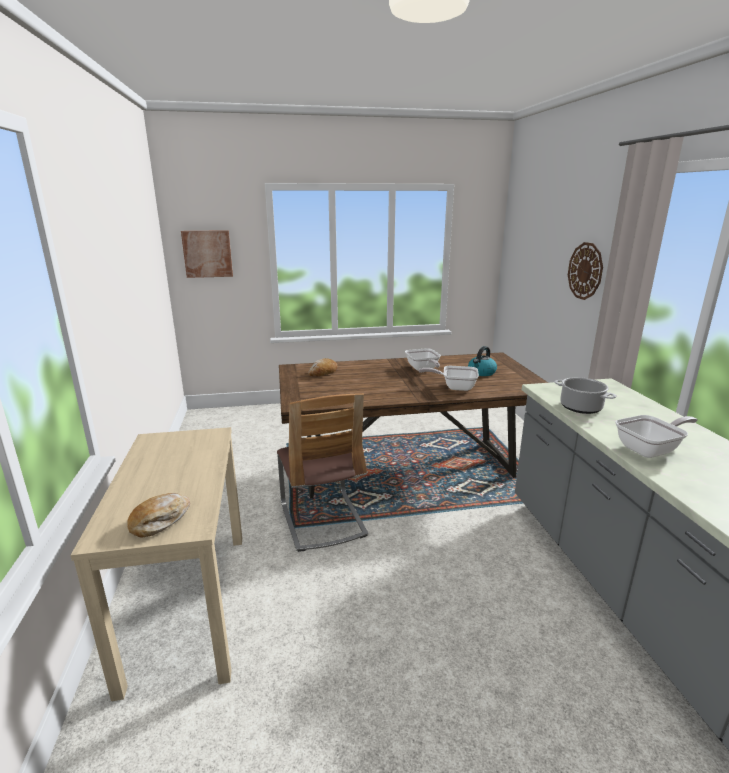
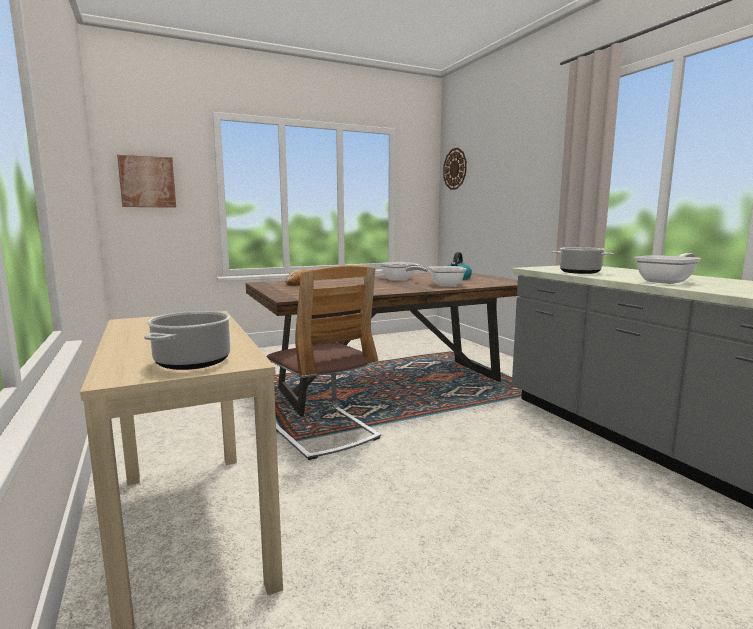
camera: 15 degrees left, 10 degrees down
(160, 521) = (193, 361): bread -> cooking pot
(585, 271) = (534, 184): wall clock -> wall clock (455, 169)

